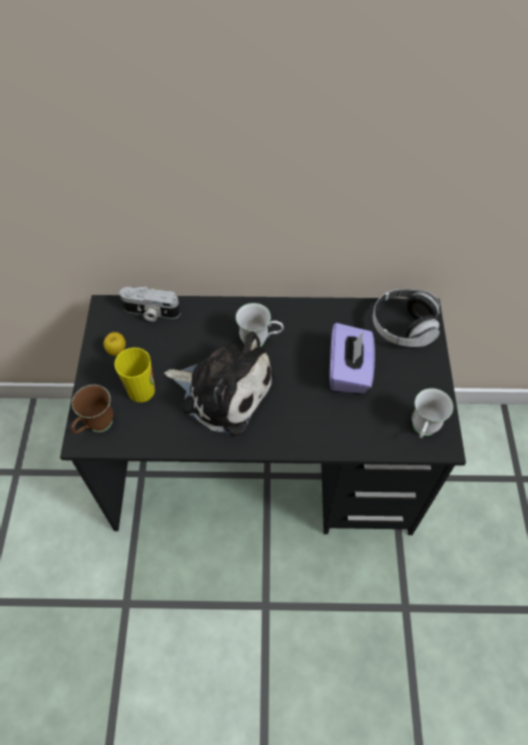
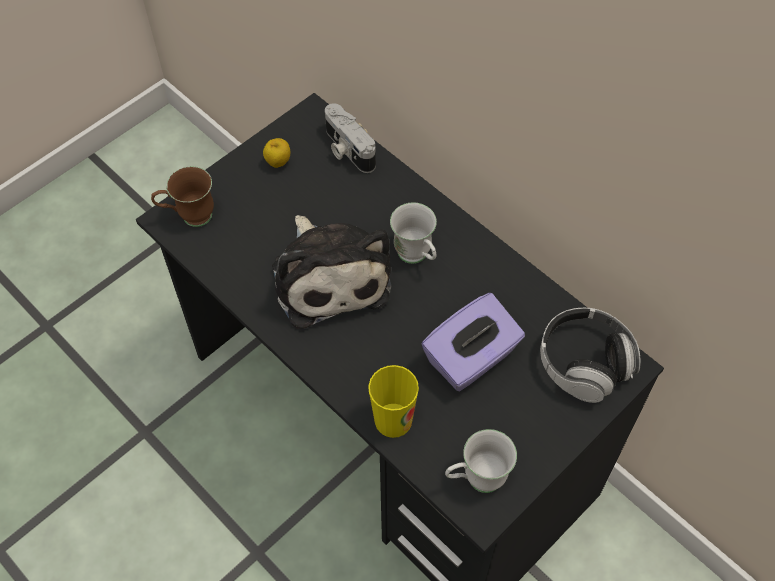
camera: 45 degrees right, 0 degrees up
(141, 390) = (260, 216): cup -> cup (393, 420)

